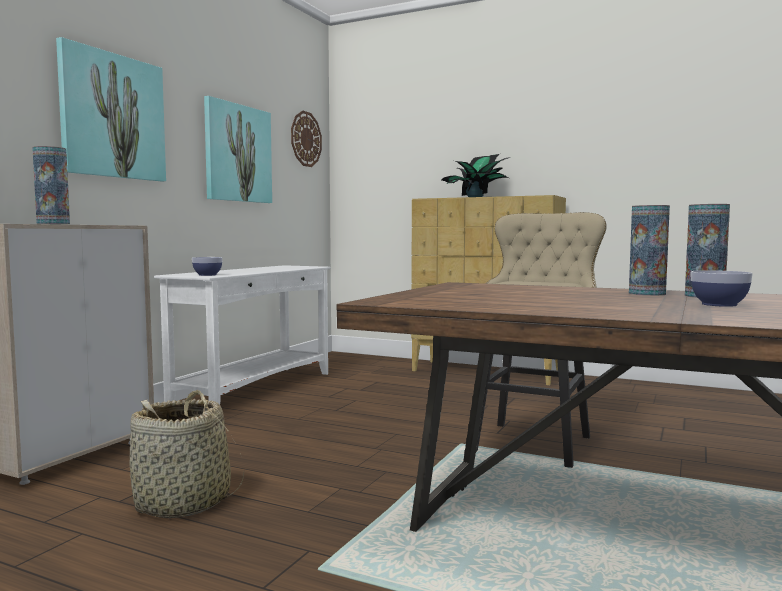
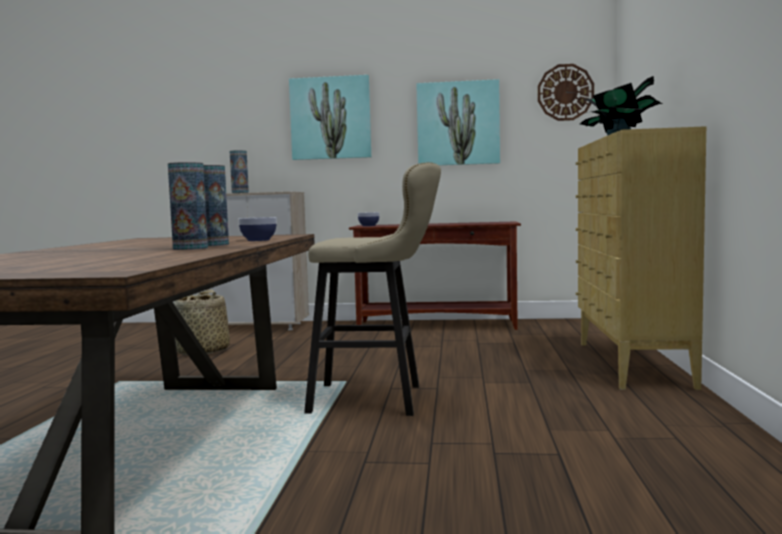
camera: 70 degrees right, 0 degrees up
(255, 389) = (437, 325): white console table -> brown console table
(719, 304) = (118, 250): bowl -> bowl (258, 240)

